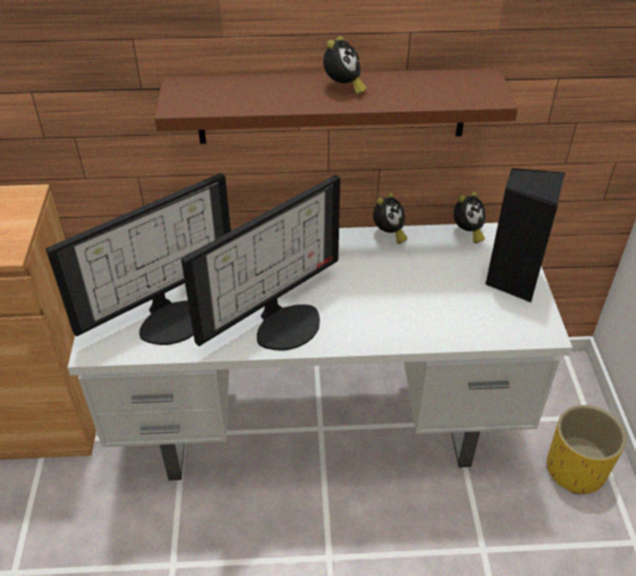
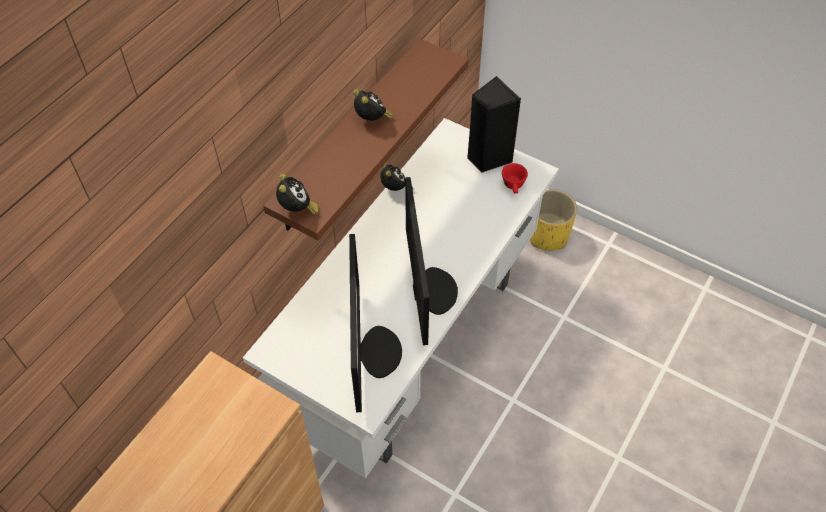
camera: 55 degrees left, 10 degrees up
(467, 232) = (429, 150): alarm clock -> alarm clock (297, 209)
(498, 320) = (514, 186): none -> red cup

